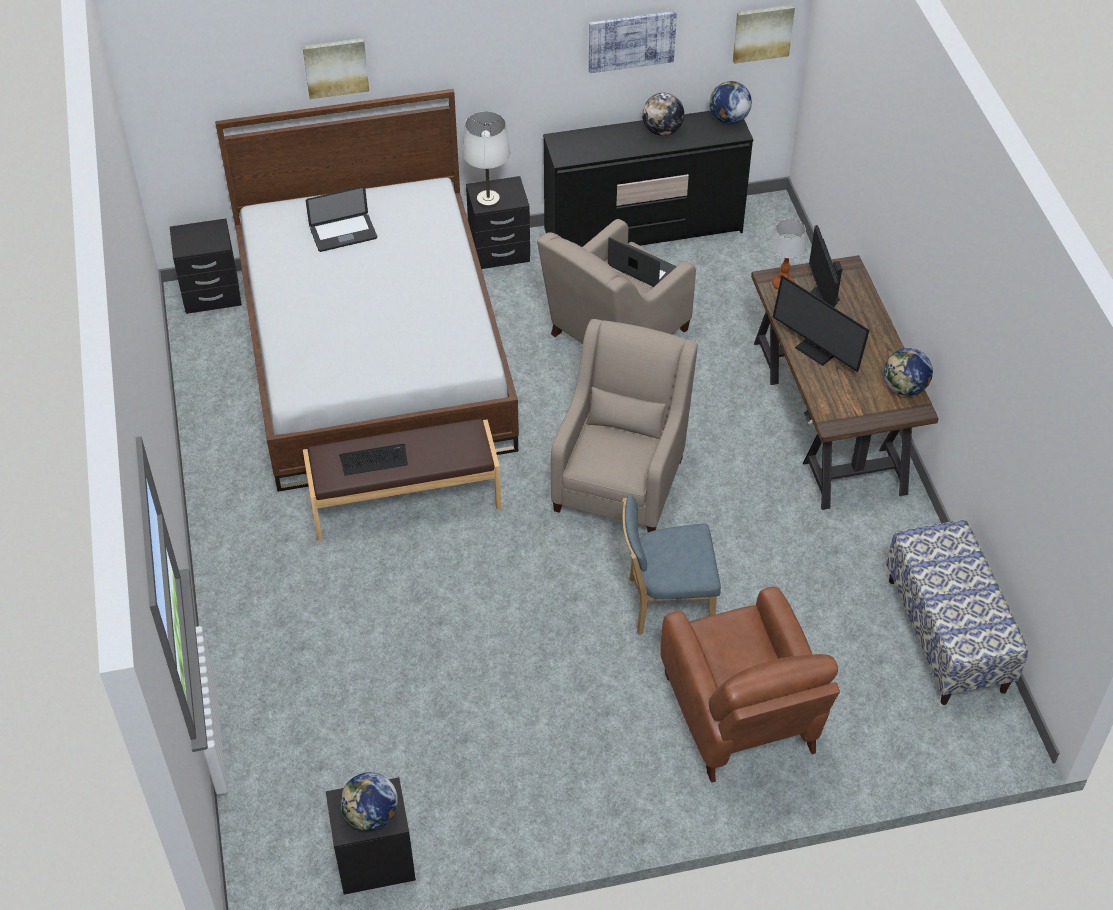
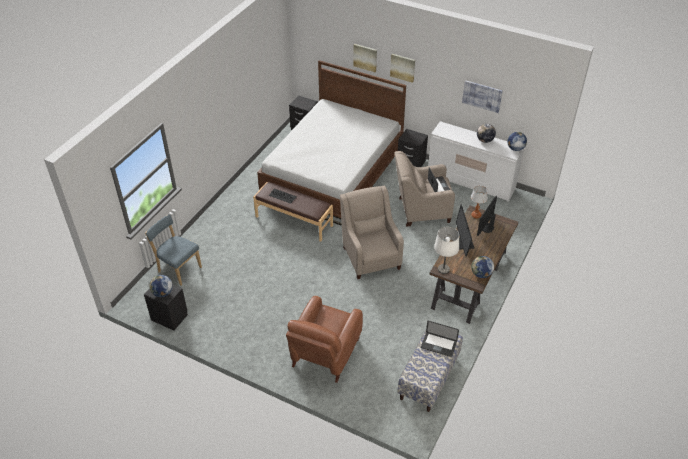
camera: 40 degrees right, 5 degrees down
(343, 234) = (343, 121): laptop -> laptop (438, 345)
(488, 200) = (407, 137): white table lamp -> white table lamp (443, 269)
(620, 479) = (370, 256): beige armchair -> beige armchair turned 75 degrees counterclockwise
(643, 231) = (471, 182): black dresser -> white dresser
(665, 603) = (341, 303): blue chair -> blue chair (178, 269)
(762, 32) = (540, 117): picture -> picture (402, 67)

